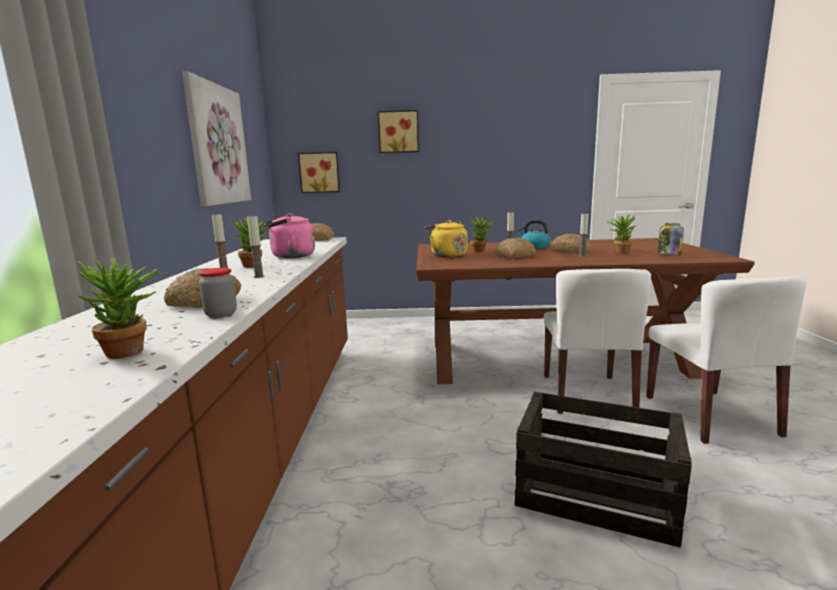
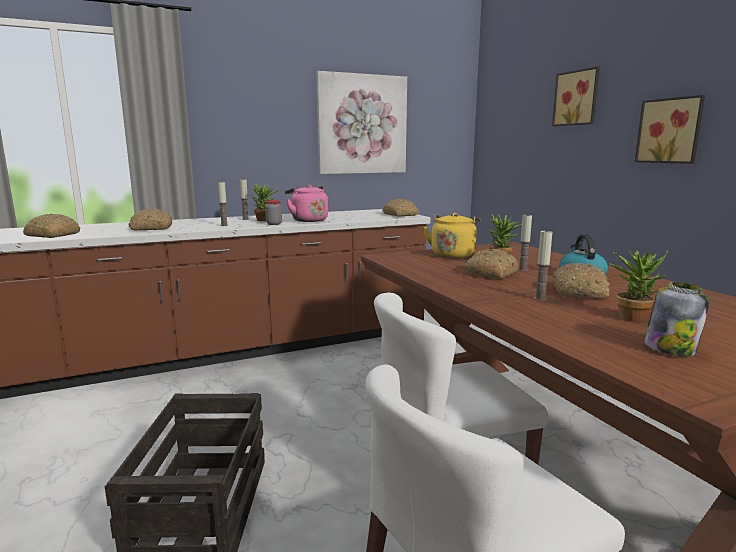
camera: 65 degrees right, 0 degrees up
(132, 352) = (52, 235): potted plant -> bread
(221, 314) = (118, 233): jar -> jar (274, 224)
(319, 172) = (504, 148): picture -> picture (670, 131)

